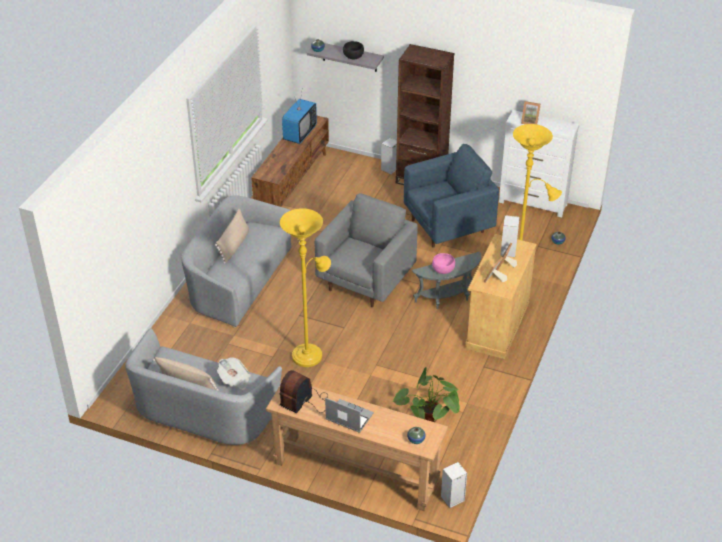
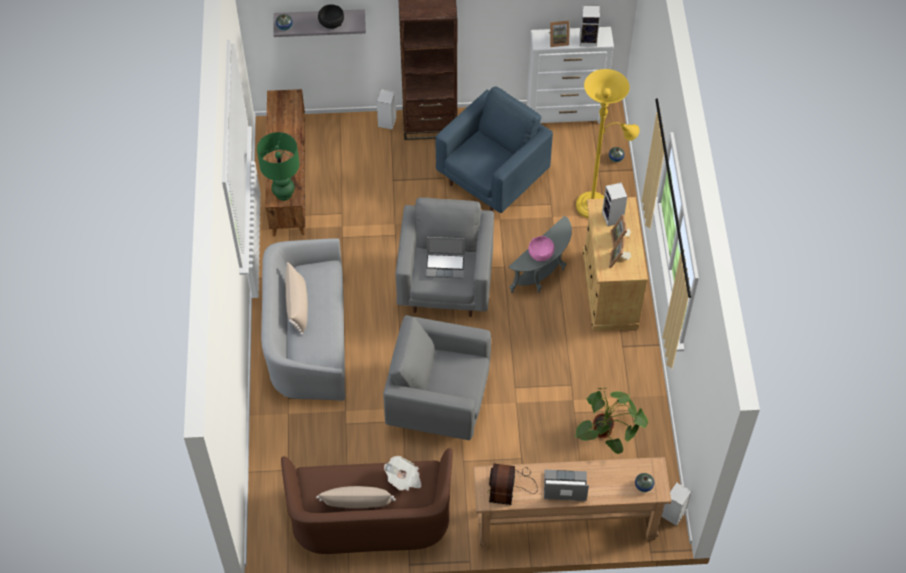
camera: 25 degrees left, 15 degrees up
(203, 411) = (370, 518): grey sofa -> brown sofa
(270, 173) = (284, 194): none -> green table lamp
(299, 134) = (283, 124): television -> none
(309, 353) = (439, 401): yellow floor lamp -> grey armchair
(361, 253) = (445, 266): none -> laptop
(555, 127) = (588, 40): none -> speaker

